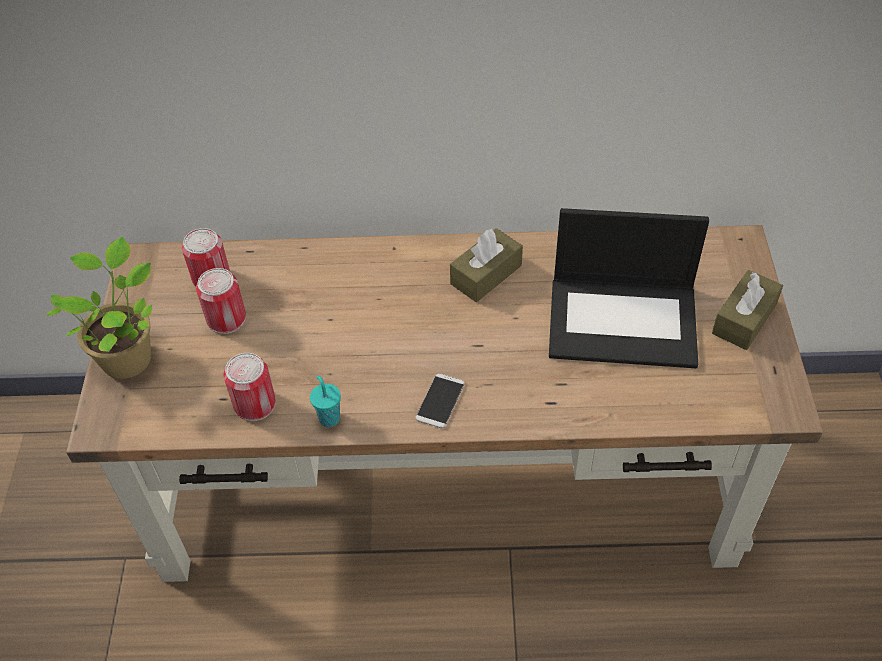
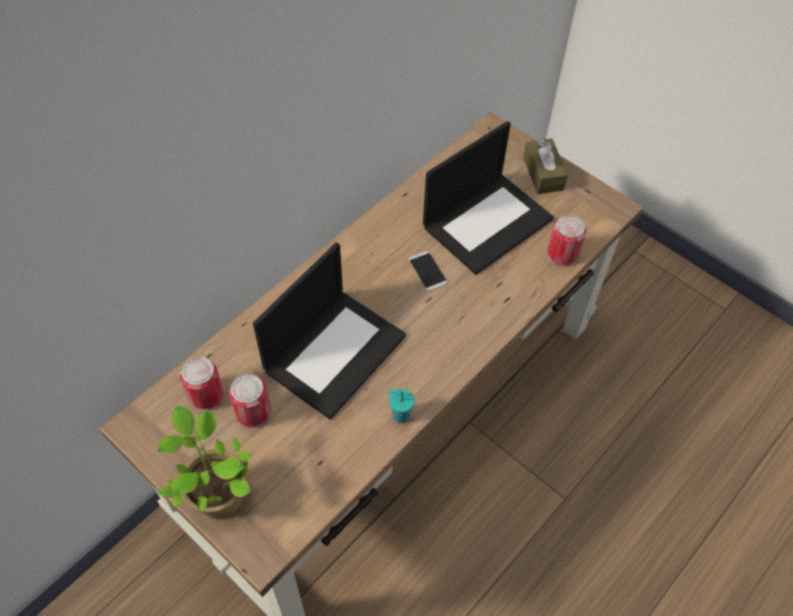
camera: 50 degrees left, 5 degrees up
(255, 404) = (344, 447): can -> can (562, 254)
(344, 324) = (335, 351): none -> laptop
(440, 401) = (449, 349): phone -> phone (427, 271)
(486, 274) = (380, 253): brown tissue box -> none

